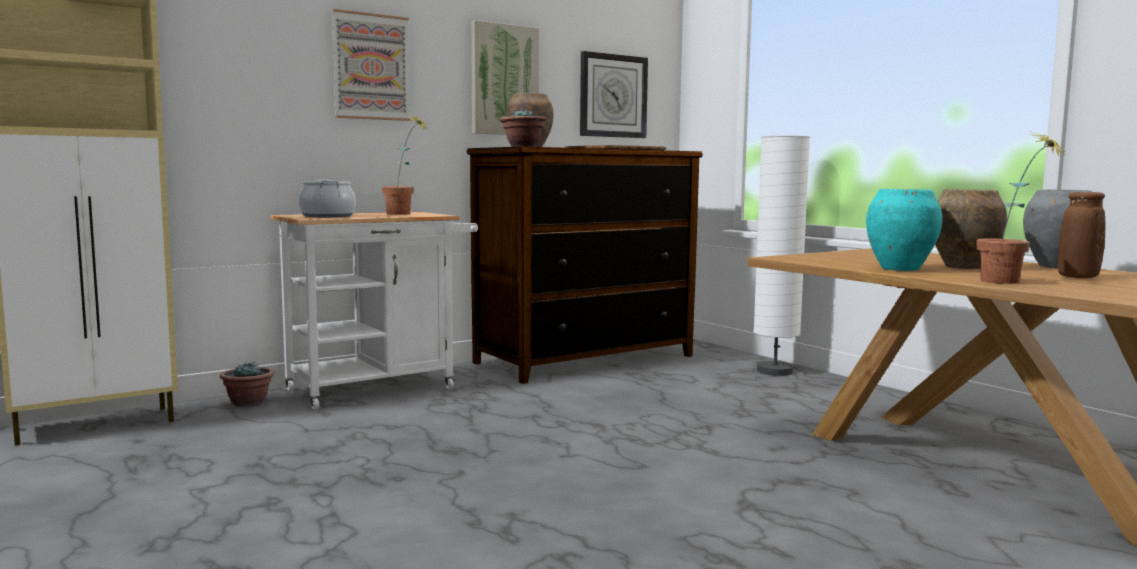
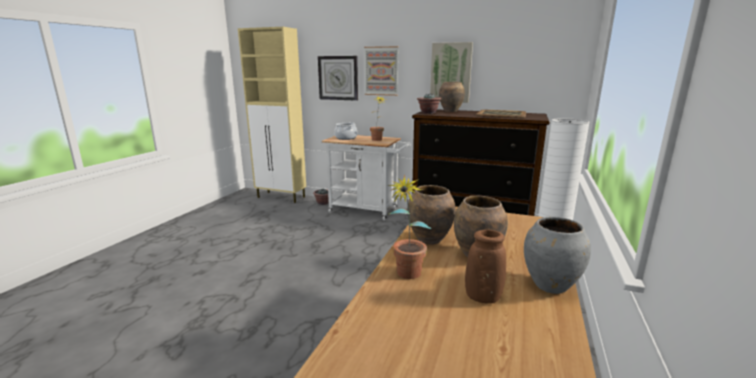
camera: 55 degrees right, 10 degrees up
(613, 96) = (528, 78): wall clock -> wall clock (338, 78)
(899, 269) = (429, 239): turquoise vase -> brown vase

